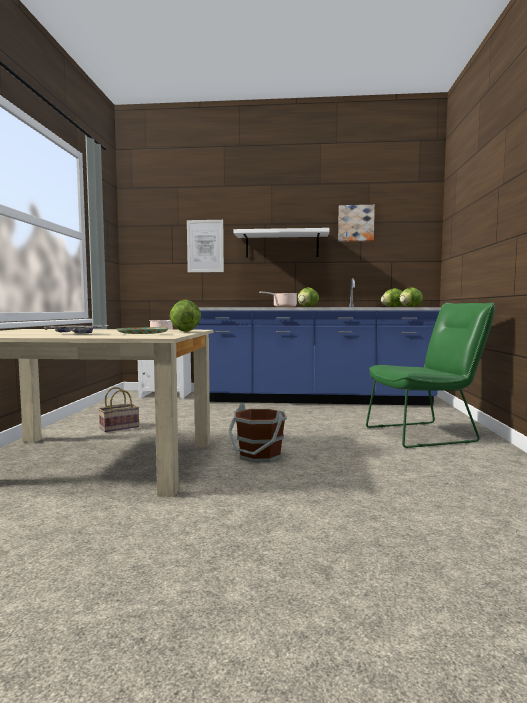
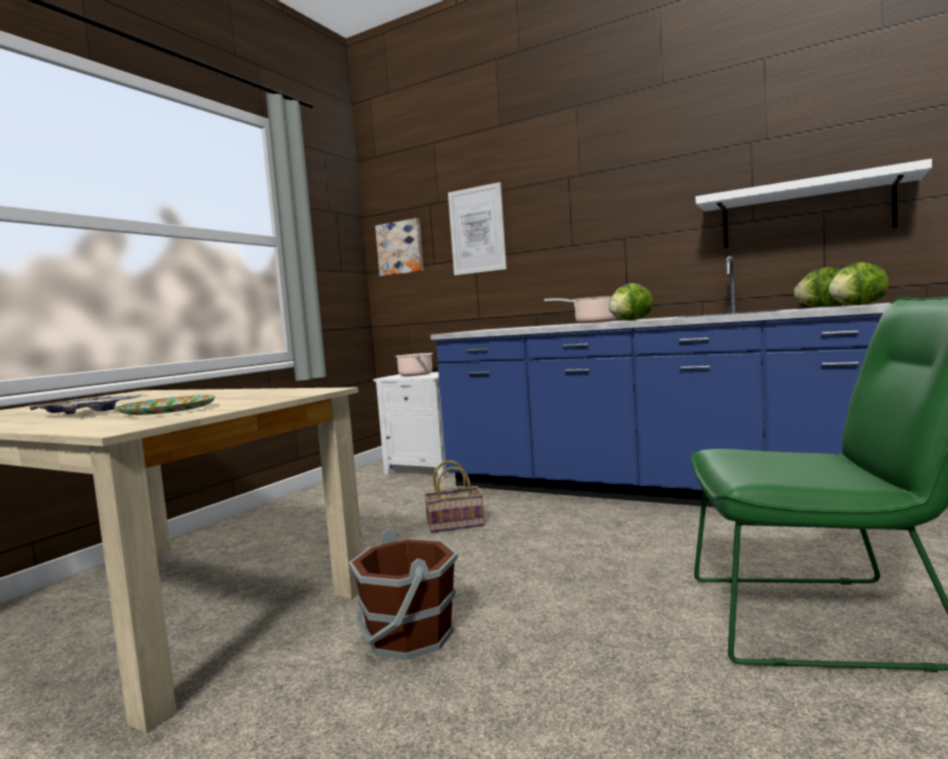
camera: 25 degrees right, 0 degrees up
(120, 427) = (288, 535): basket -> basket (456, 524)
(185, 331) = (267, 399): lettuce -> none
(282, 245) = (598, 210): white shelf -> white shelf (804, 213)
(355, 223) = (738, 146): picture -> picture (401, 248)

